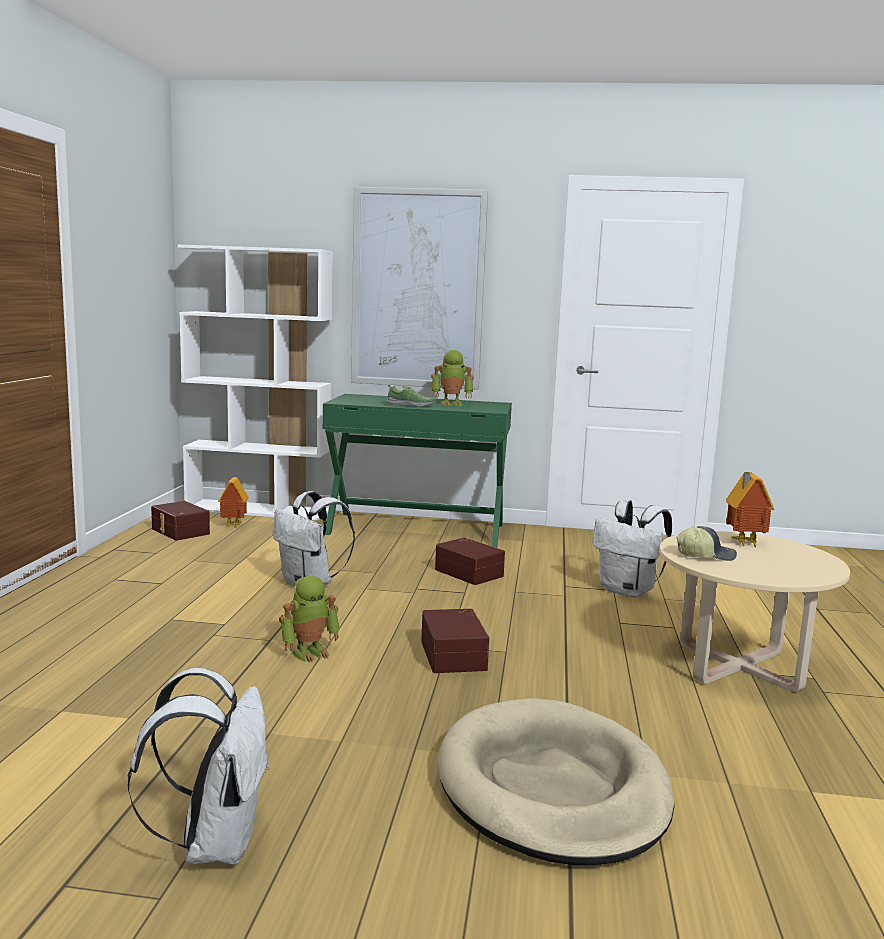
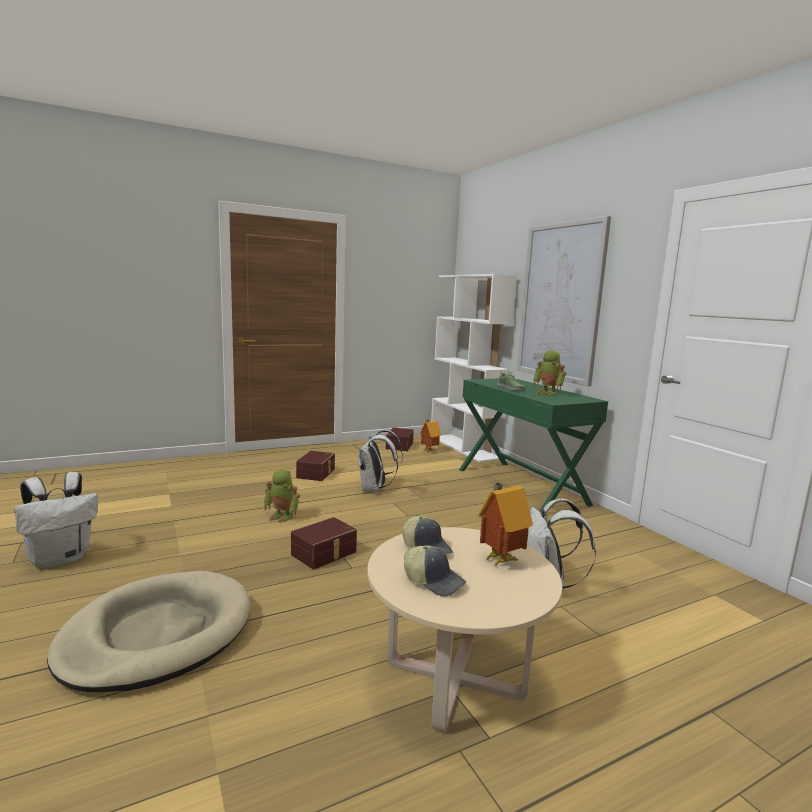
camera: 55 degrees right, 0 degrees up
(470, 572) = (473, 521): brown storage box -> brown storage box (317, 473)
(770, 567) = (434, 581): none -> cap

